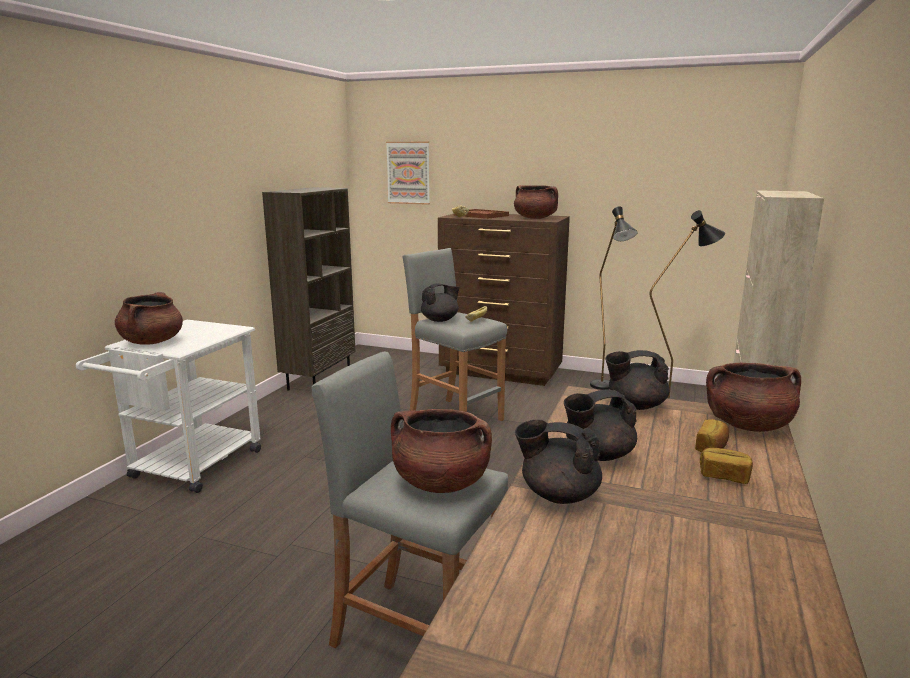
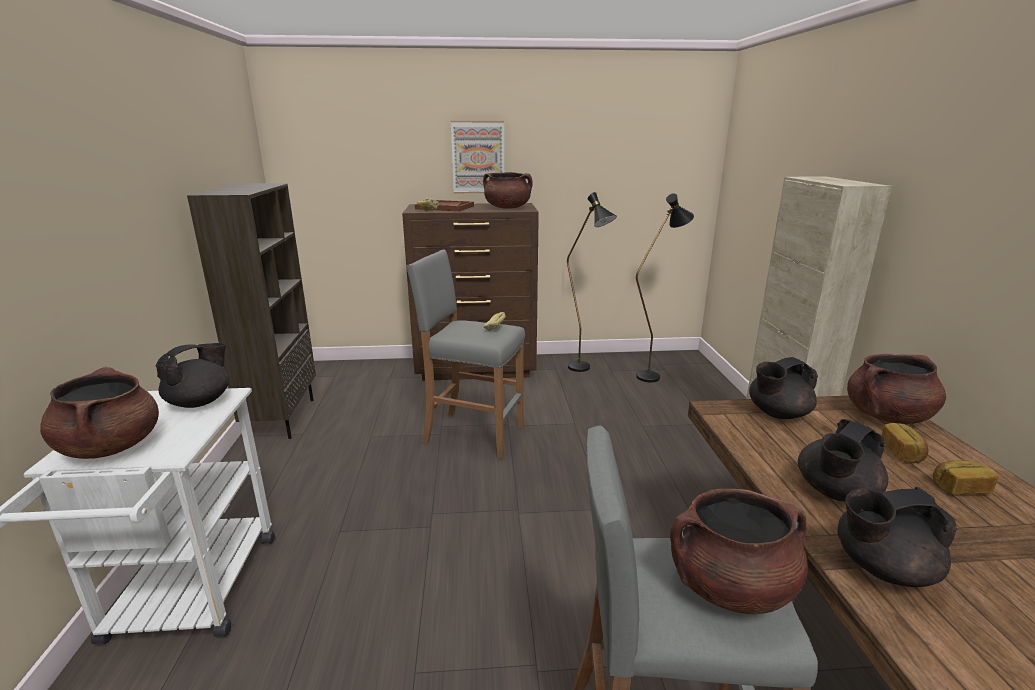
camera: 25 degrees left, 5 degrees up
(408, 173) = (343, 161): picture -> picture (478, 157)
(440, 320) = (455, 334): black teapot -> black teapot (200, 402)

